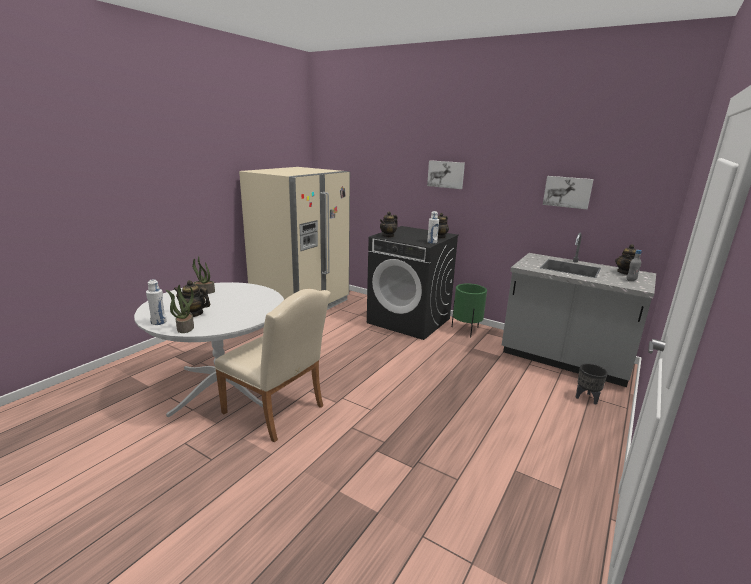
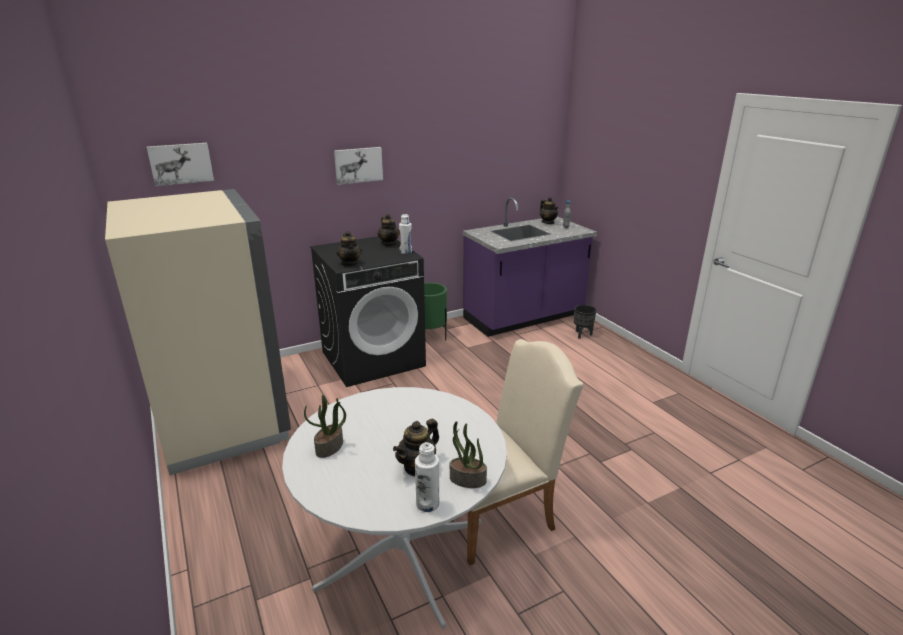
camera: 60 degrees left, 5 degrees up
(564, 360) = (524, 318): grey counter -> purple counter
(567, 192) = (485, 161): picture -> picture (181, 163)

